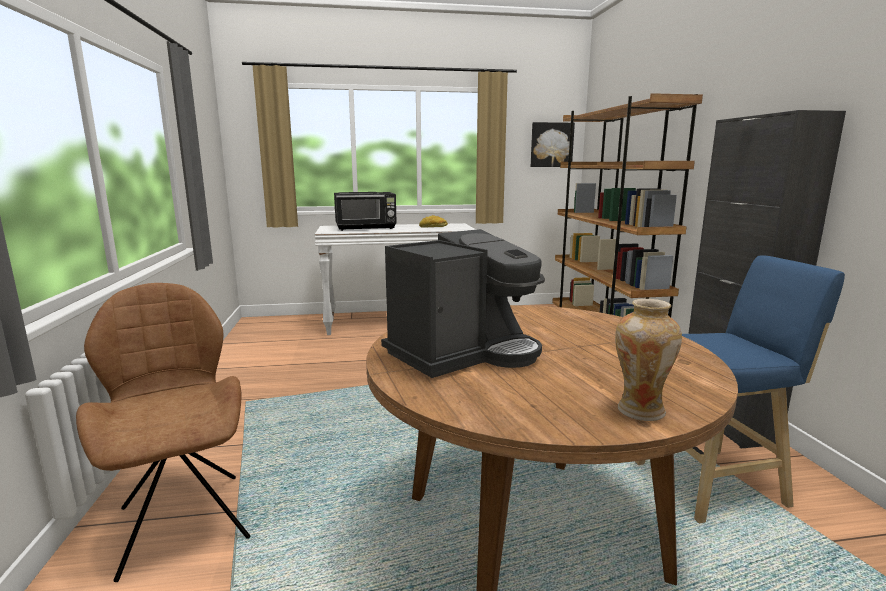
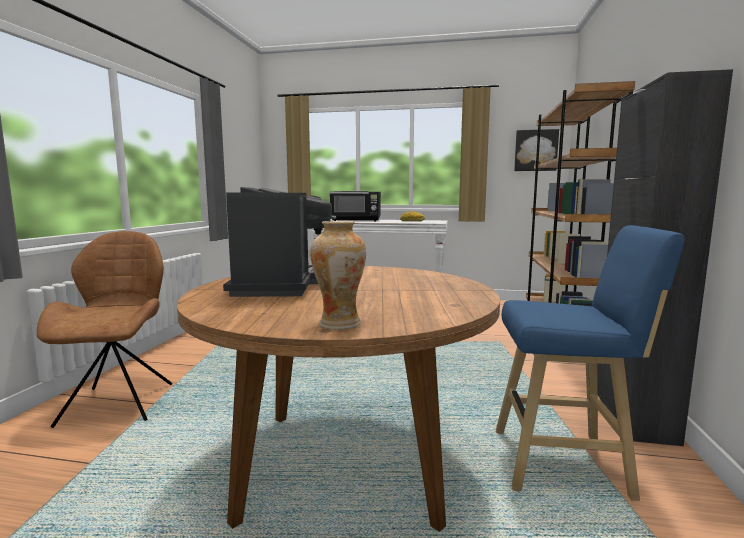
camera: 20 degrees right, 5 degrees down
(464, 353) = (281, 285): coffee machine -> coffee machine turned 75 degrees counterclockwise

